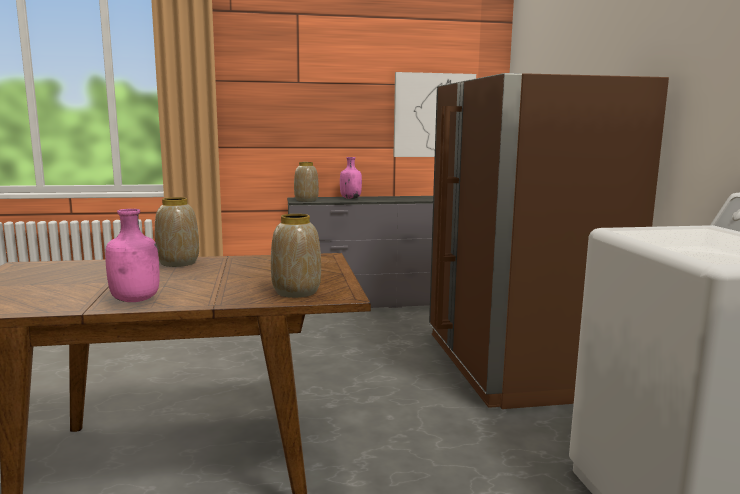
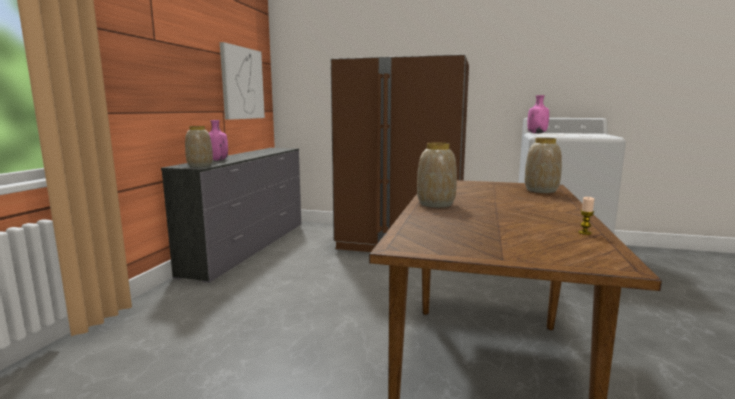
camera: 65 degrees left, 0 degrees up
(52, 306) = (584, 232): none -> candle
(136, 300) = (563, 215): pink bottle -> pink bottle (537, 133)

